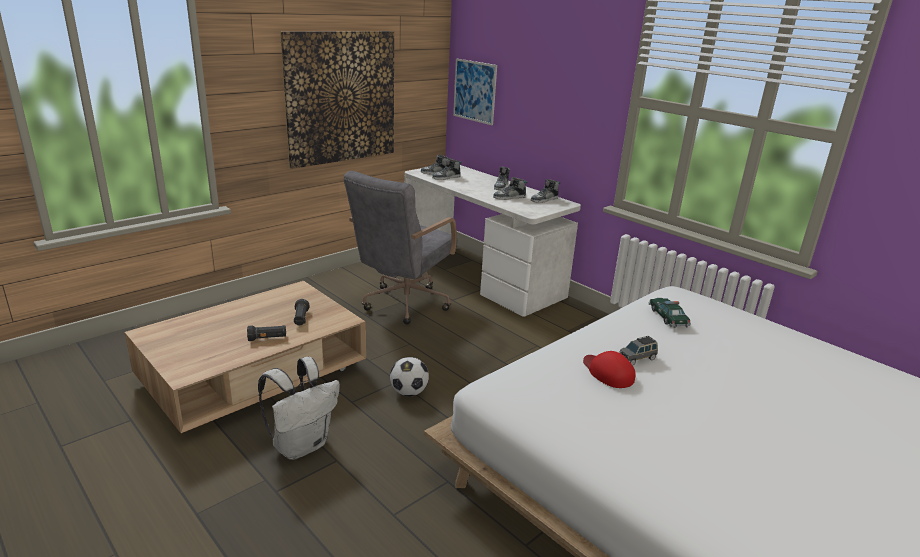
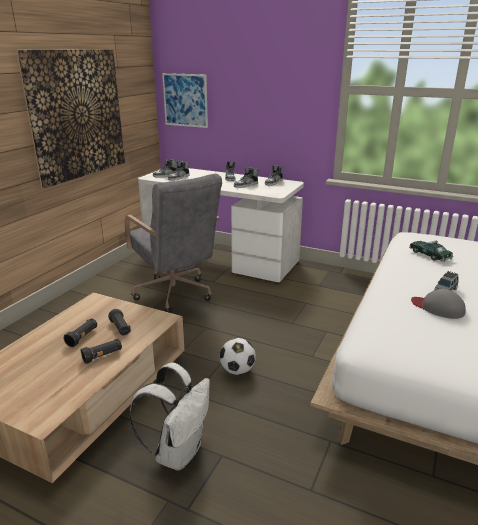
camera: 20 degrees left, 0 degrees up
(263, 318) = (82, 337): none -> black flashlight
(403, 306) = (176, 296): grey office chair -> grey office chair turned 45 degrees counterclockwise
(607, 372) = (438, 308): red cap -> grey cap

